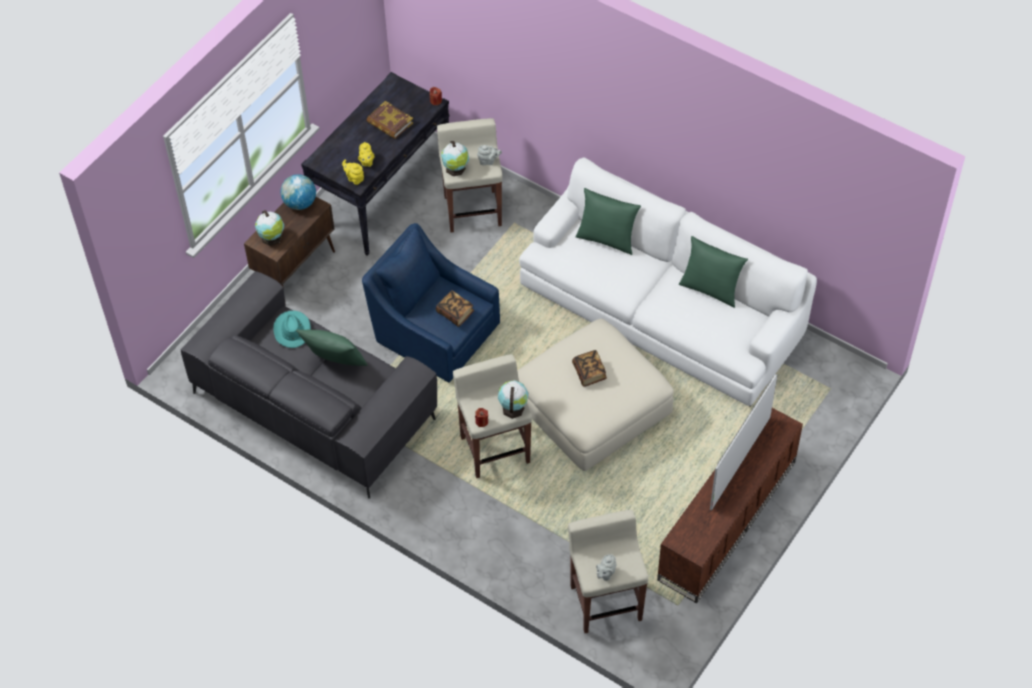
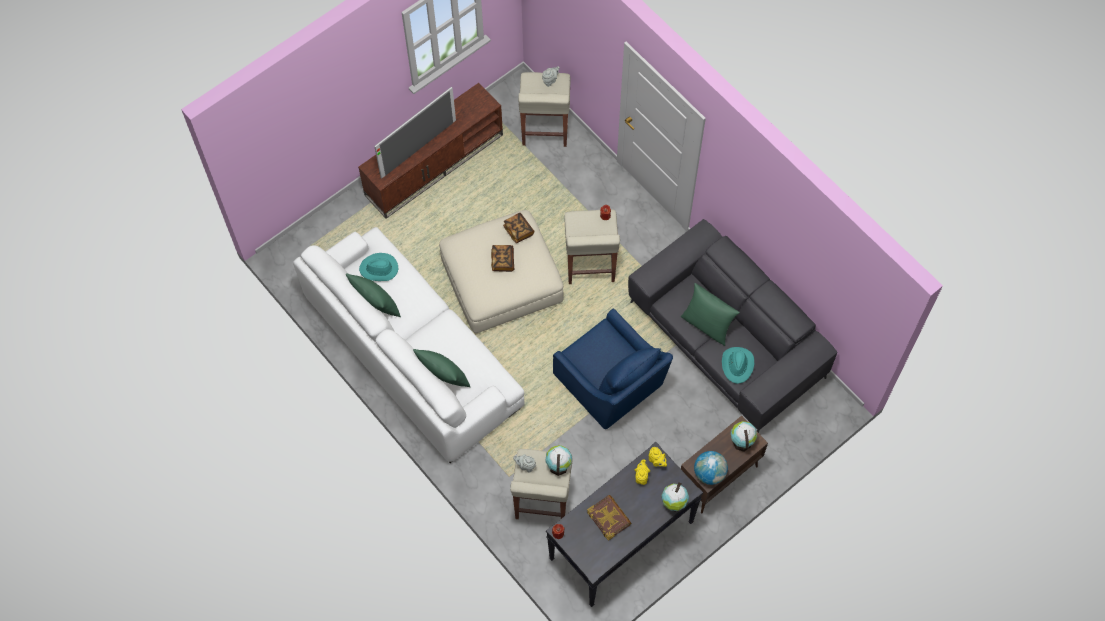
camera: 165 degrees left, 10 degrees up
(455, 313) = (595, 347): book -> book (518, 231)
(513, 407) = (577, 221): globe -> globe (674, 503)
(725, 326) = (379, 269): none -> turquoise hat

